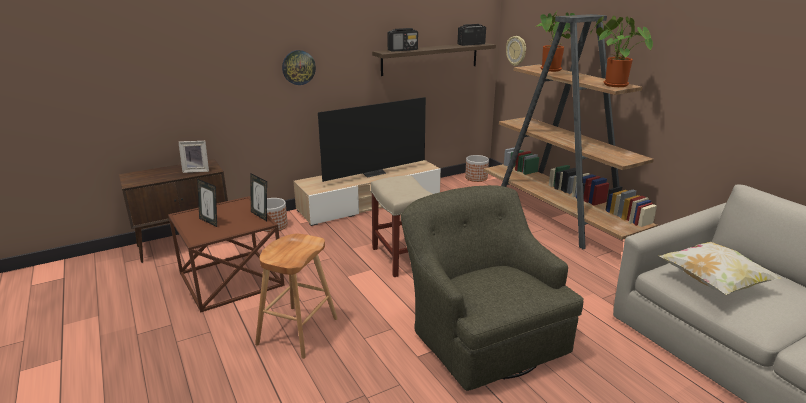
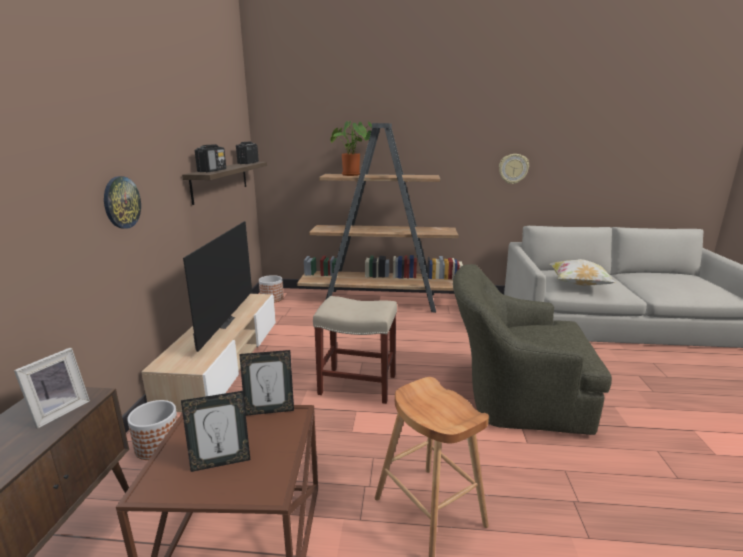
camera: 55 degrees left, 5 degrees down
(516, 51) = (281, 167): wall clock -> wall clock (513, 169)
(612, 85) = (423, 176): potted plant -> none

